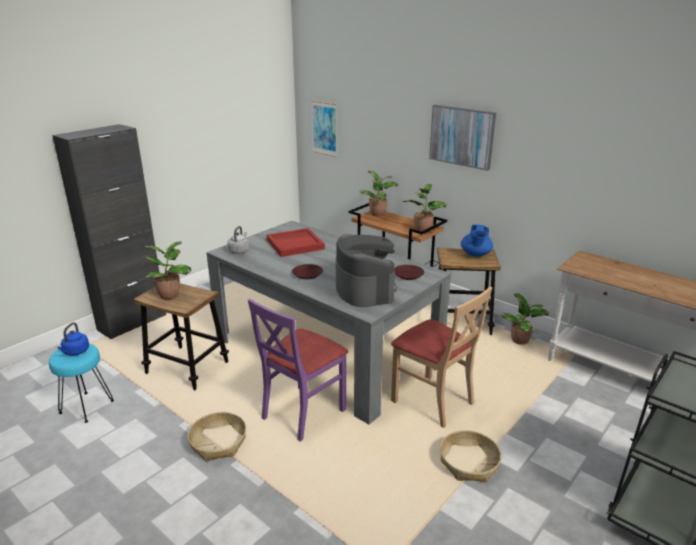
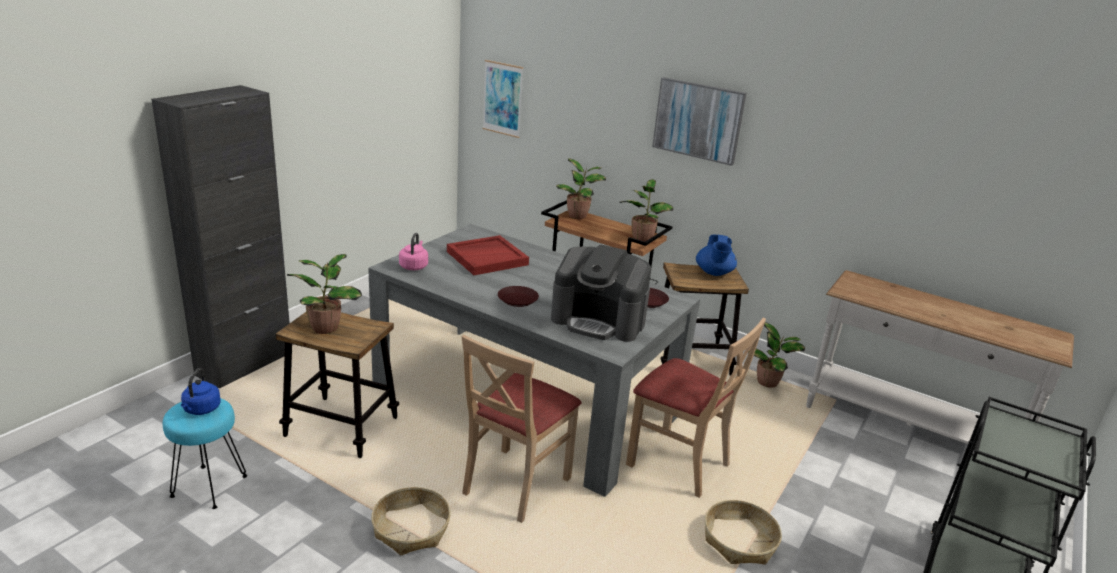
camera: 10 degrees left, 0 degrees up
(239, 251) = (414, 266): grey kettle -> pink kettle
(302, 413) = (515, 485): purple chair -> beige chair
(364, 289) = (599, 320): coffee machine -> coffee machine turned 135 degrees clockwise

